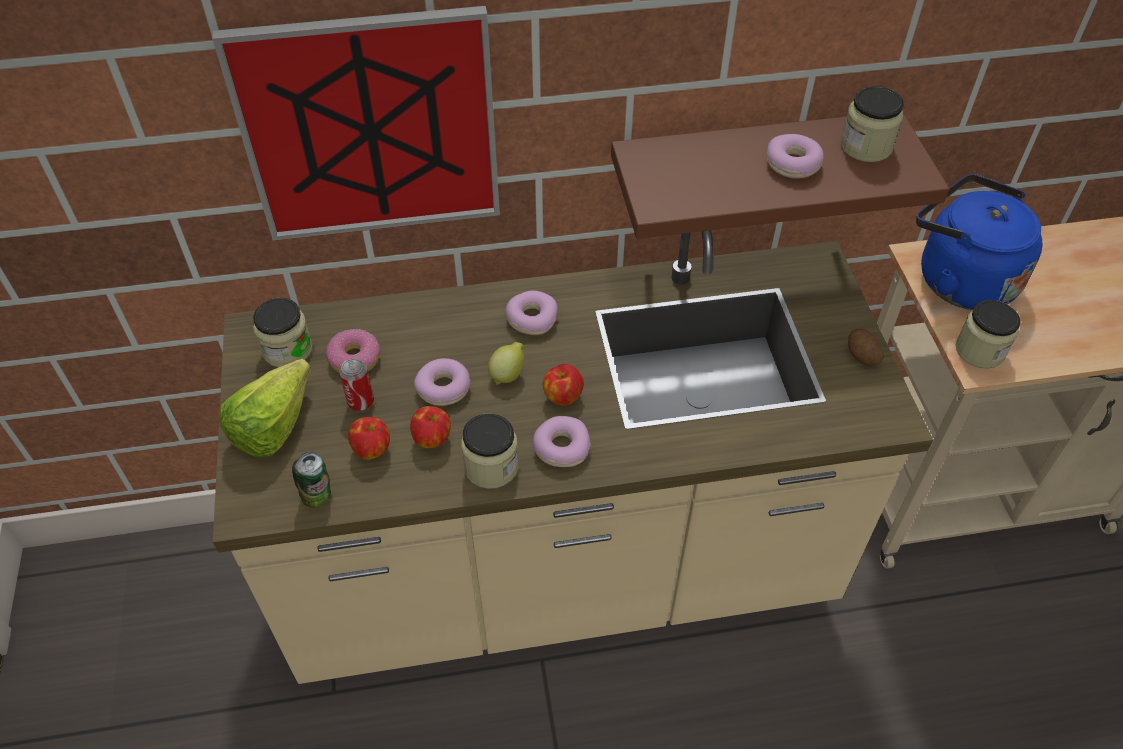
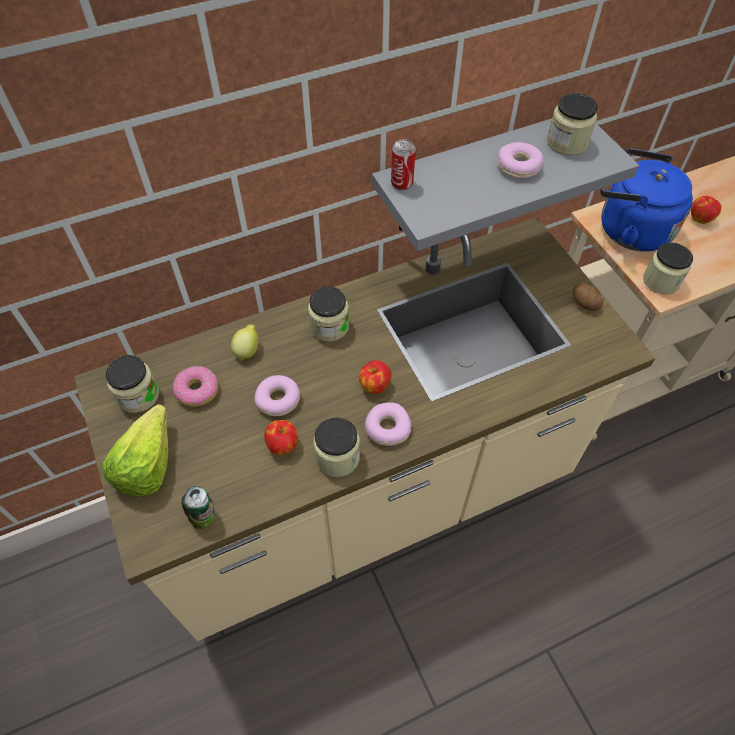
camera: 15 degrees left, 5 degrees up
(361, 402) = (214, 427): can -> can (402, 183)
(370, 128) = (176, 199): picture -> none
(372, 449) = (236, 465): apple -> apple (700, 218)
(508, 374) = (326, 377): lemon -> lemon (247, 350)
(531, 319) = (329, 326): donut -> jar
(751, 168) = (475, 174): brown shelf -> grey shelf

